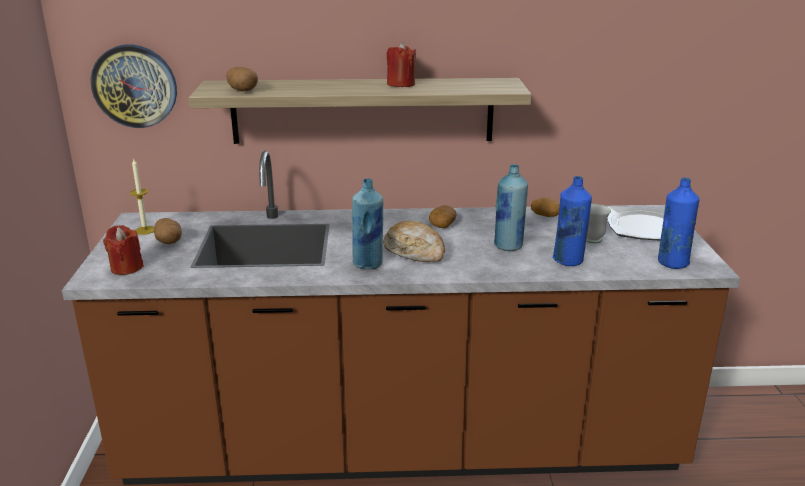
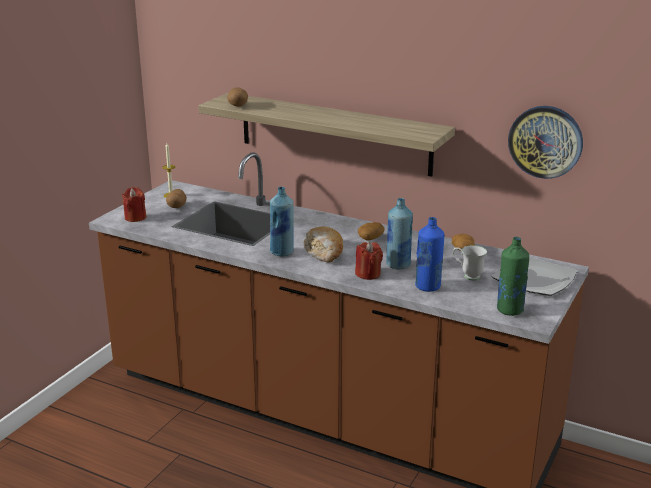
camera: 30 degrees right, 0 degrees up
(135, 86) = (185, 90): wall clock -> wall clock (545, 141)
(401, 84) = (352, 118): red candle -> red candle (368, 274)
(672, 263) = (510, 310): blue bottle -> green bottle

